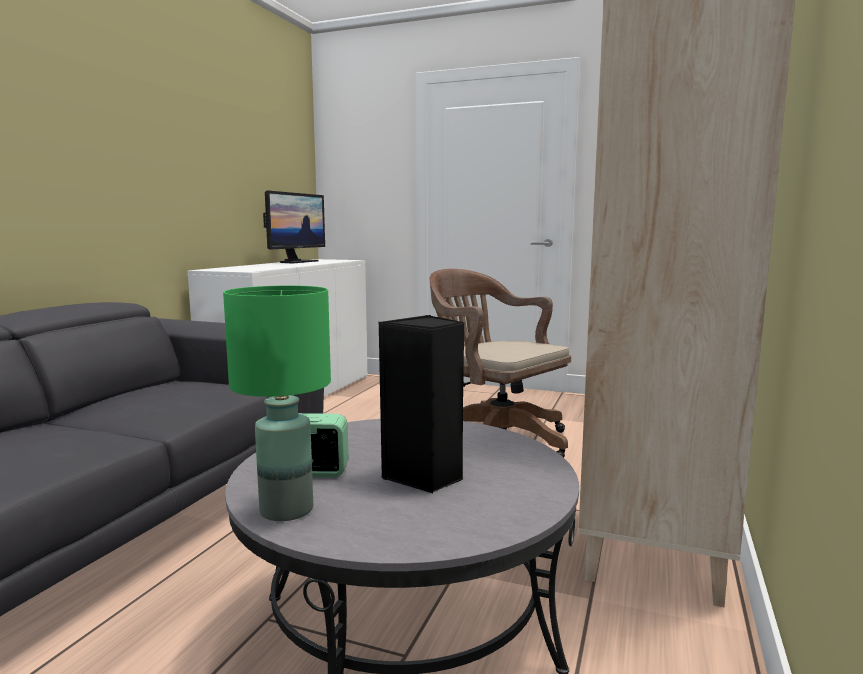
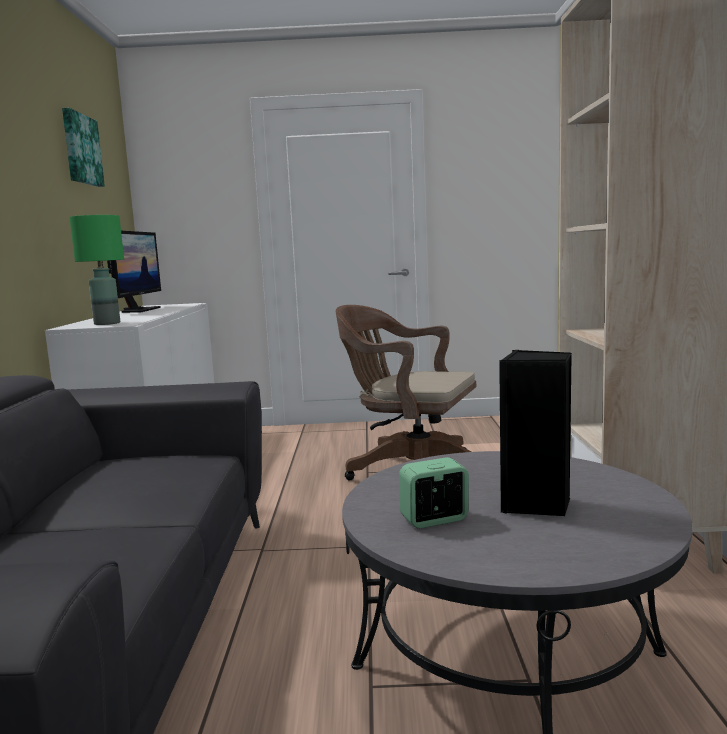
camera: 20 degrees left, 0 degrees up
(253, 121) = (80, 149): none -> picture
(285, 511) = (467, 557): green table lamp -> green table lamp (106, 323)

